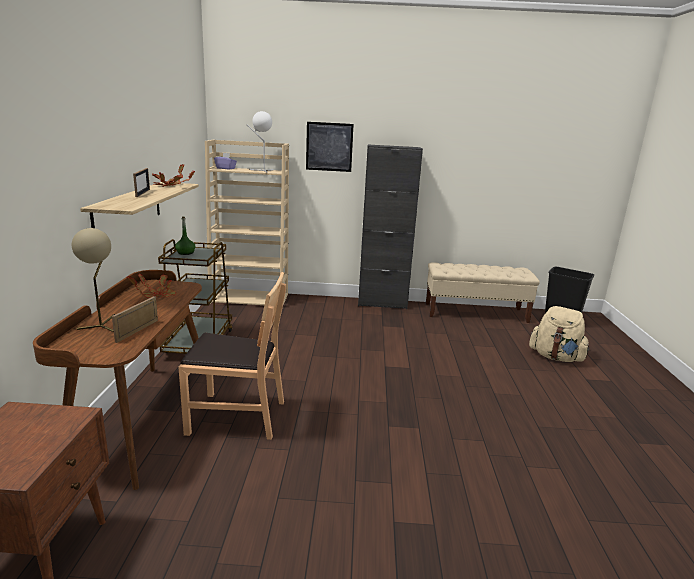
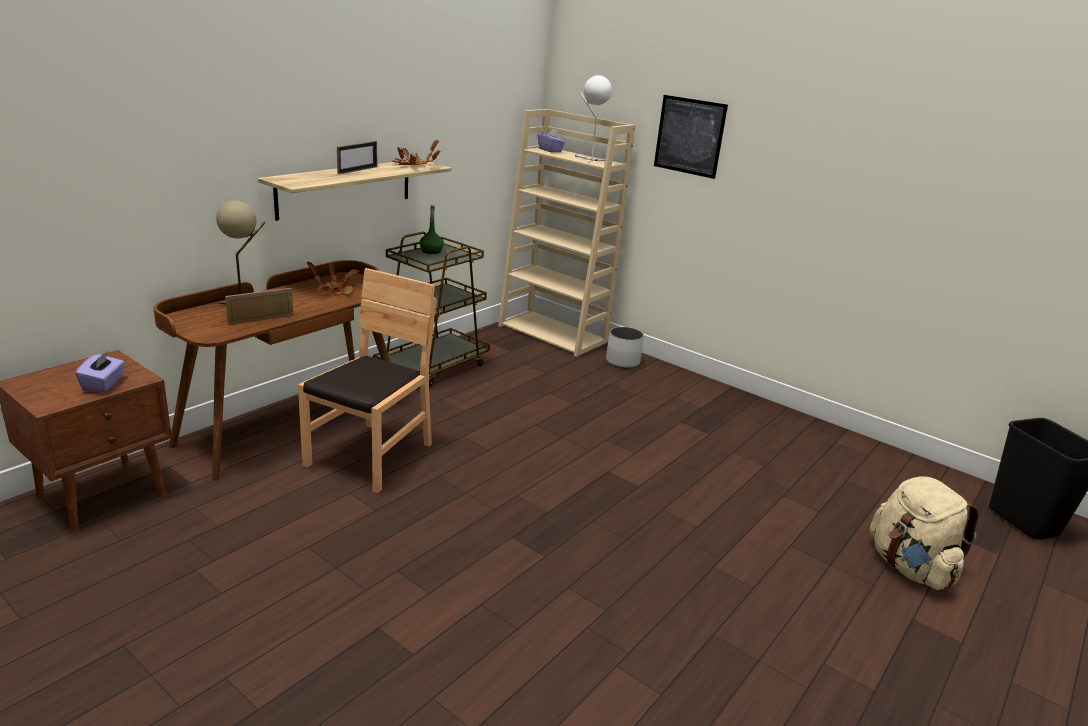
camera: 35 degrees right, 5 degrees up
(48, 434) = (103, 384): none -> purple tissue box
(236, 416) = (371, 455): brown chair -> brown chair turned 105 degrees counterclockwise
(311, 303) = (622, 362): none -> white planter
(382, 303) = (725, 393): black cabinet -> none
(476, 313) = (865, 454): beige bench -> none

